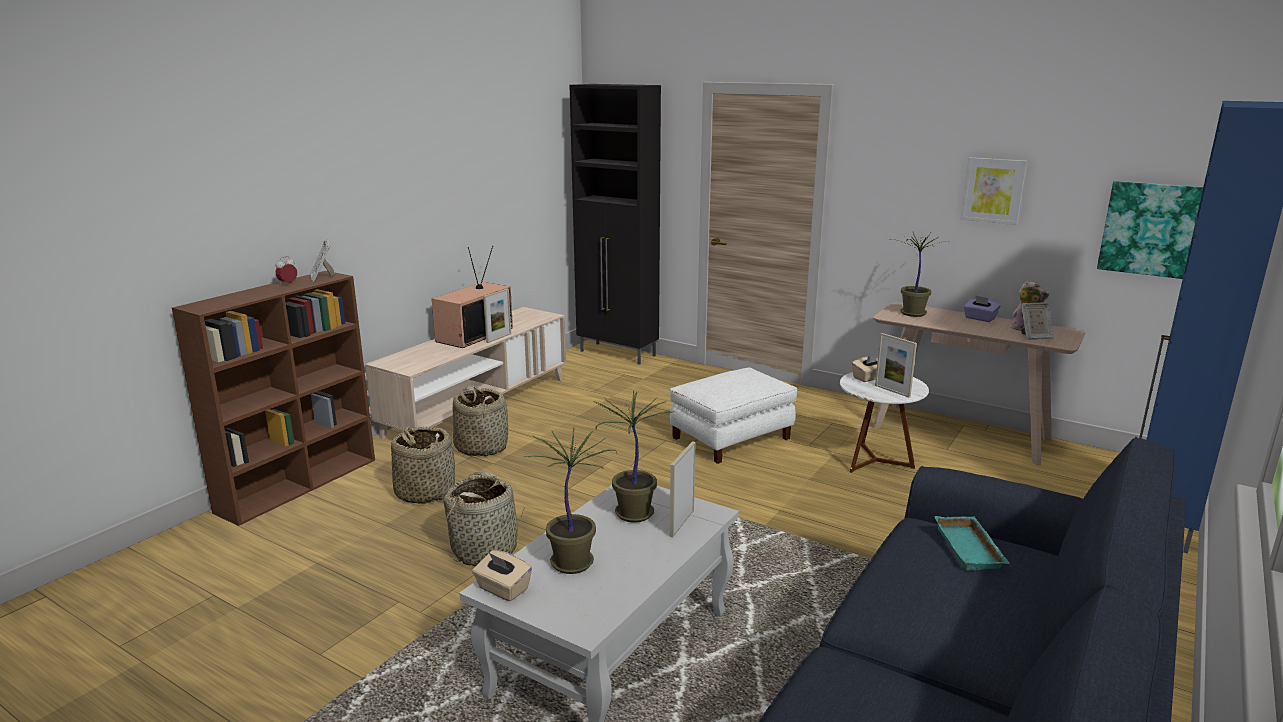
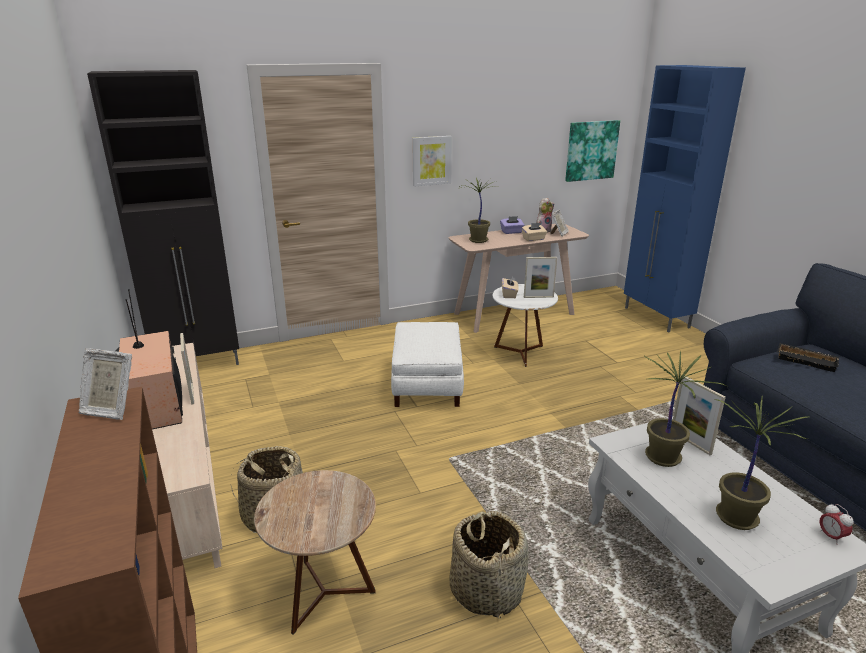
camera: 55 degrees left, 5 degrees up
(288, 284) = (88, 443): alarm clock -> alarm clock (831, 537)
(425, 492) = (324, 594): basket -> brown side table
(502, 589) = (772, 573): beige tissue box -> beige tissue box (533, 239)
(971, 549) = (807, 360): turquoise tray -> black tray
(993, 190) = (505, 139): picture -> picture (431, 160)

